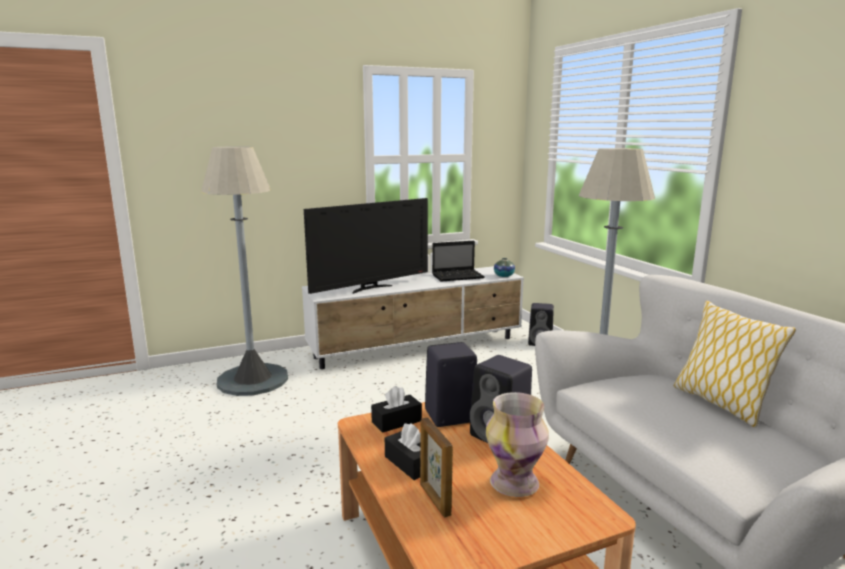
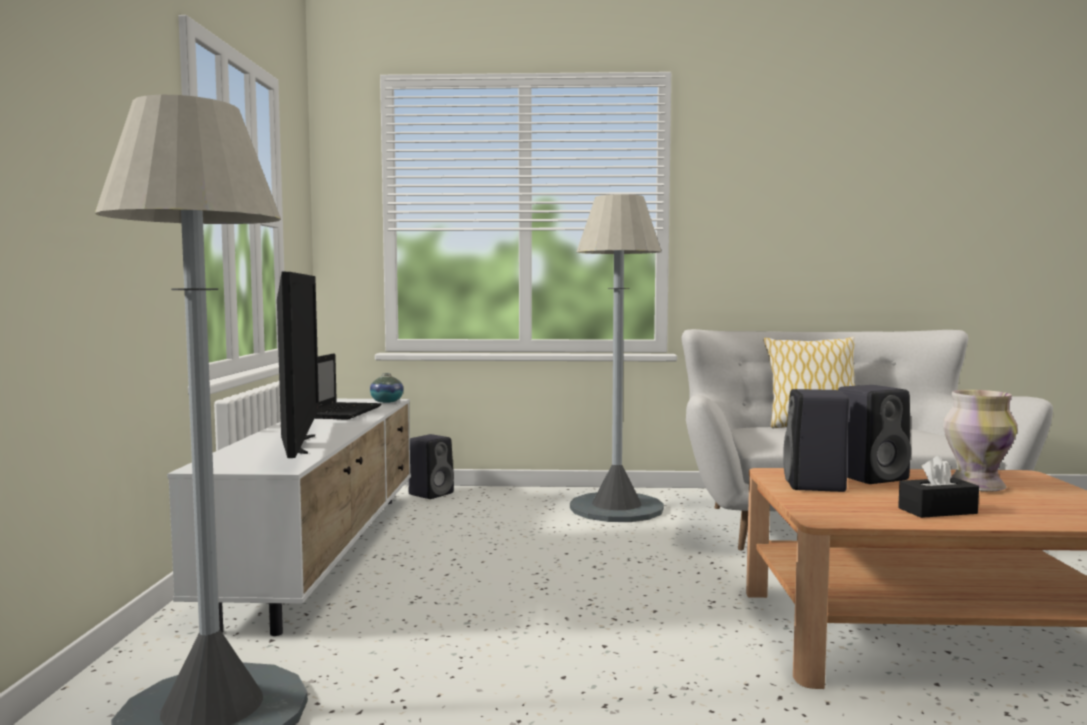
camera: 65 degrees left, 10 degrees down
(396, 421) = (823, 504): black tissue box -> none
(434, 500) = (1018, 512): picture frame -> none

